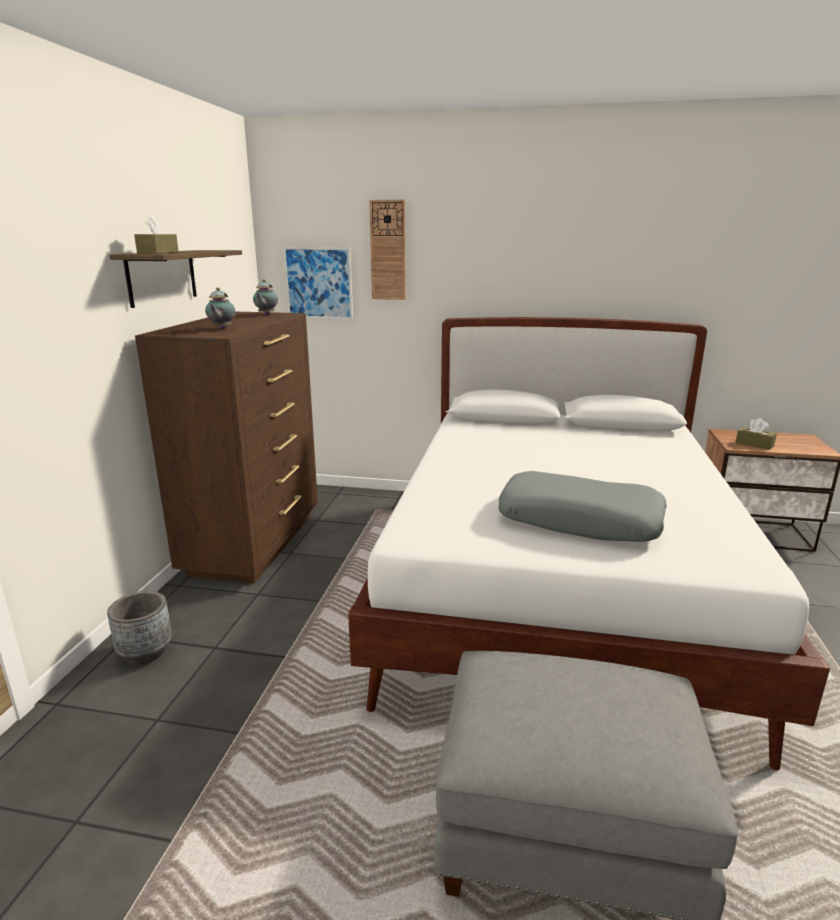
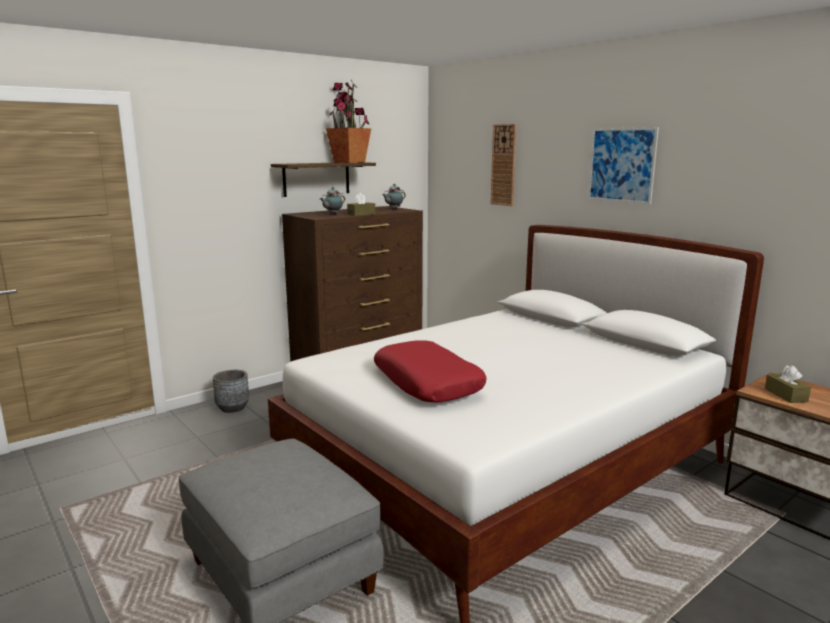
camera: 40 degrees right, 5 degrees down
(158, 252) = (300, 163): brown tissue box -> brown tissue box (361, 214)
(205, 250) = (349, 162): none -> potted plant
(318, 283) = (460, 189): picture -> picture (621, 165)
(579, 521) = (428, 383): grey pillow -> red pillow

